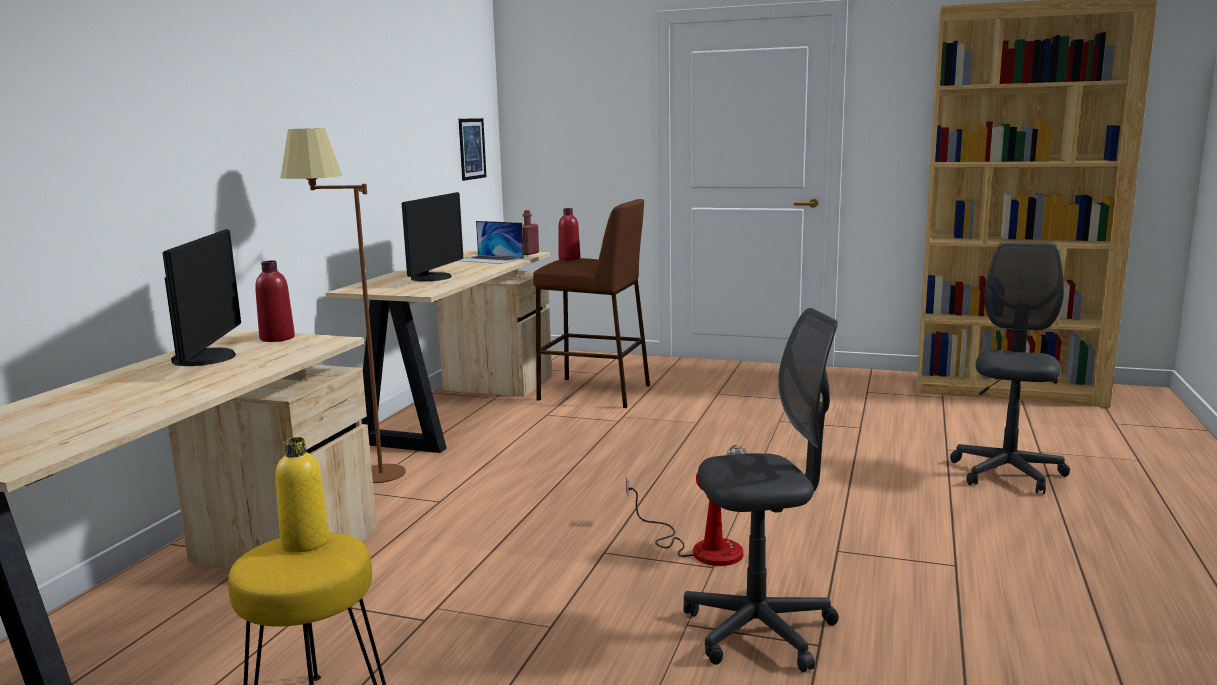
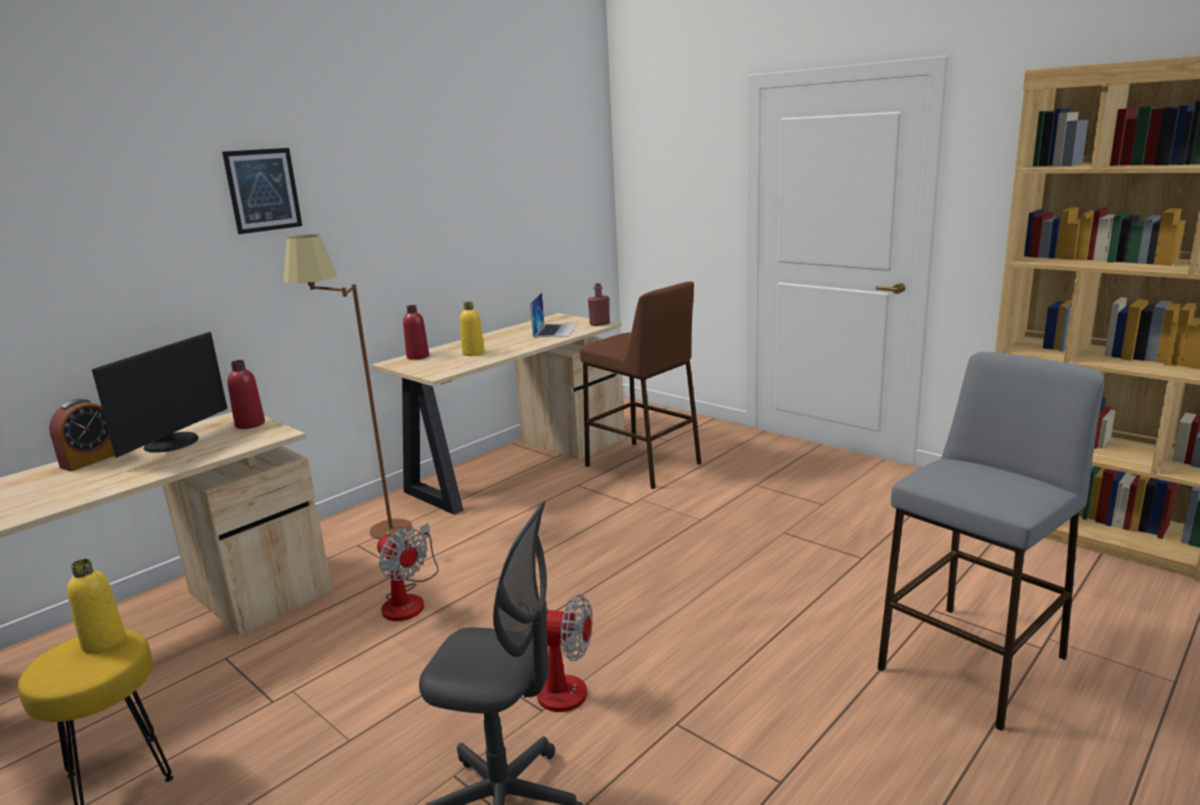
camera: 25 degrees right, 5 degrees up
(119, 379) = (91, 460): none -> alarm clock
(433, 278) = (473, 353): monitor -> yellow bottle
(472, 148) = (573, 217): picture -> picture (263, 190)
(476, 520) = (408, 599): none -> fan
(490, 259) = (555, 330): laptop -> laptop turned 135 degrees counterclockwise
(569, 259) = (624, 335): red bottle -> red bottle (418, 356)
(1007, 473) = (973, 662): grey office chair -> grey stool

